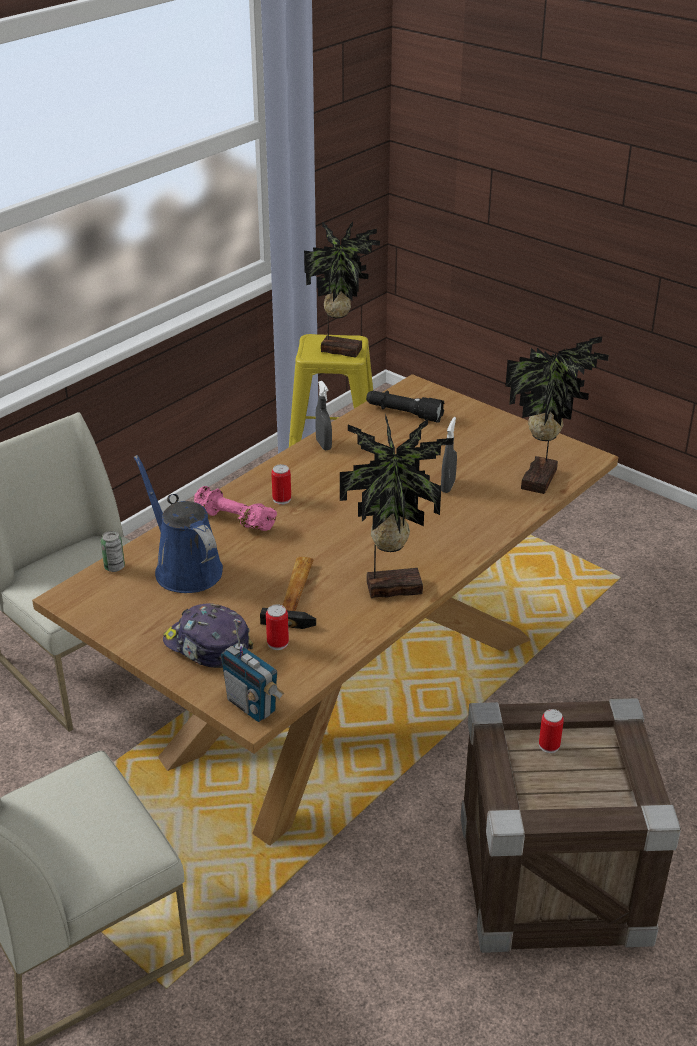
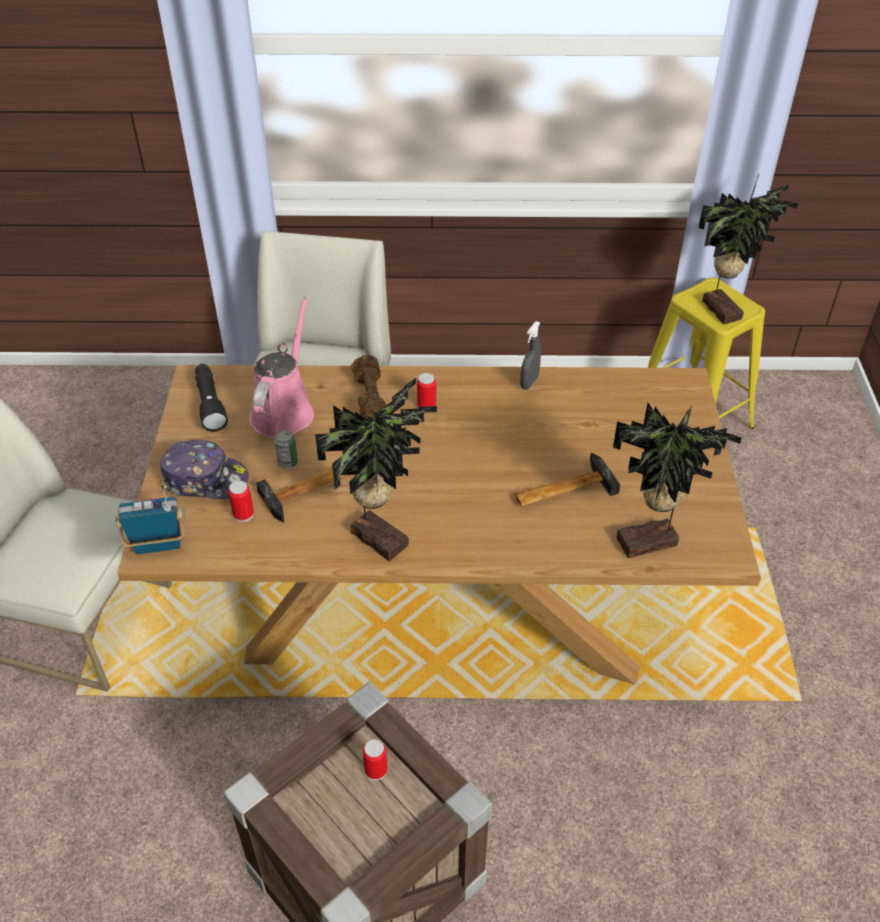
camera: 50 degrees right, 10 degrees up
(114, 567) = (250, 377): can -> can (288, 463)
(184, 568) = (284, 411): blue watering can -> pink watering can
(207, 646) = (205, 479): cap -> cap turned 105 degrees clockwise
(233, 521) = (369, 398): pink dumbbell -> brown dumbbell
(252, 705) = (158, 545): radio -> radio turned 75 degrees clockwise
(403, 413) = (636, 399): black flashlight -> black flashlight (210, 403)
(448, 486) = (562, 488): grey spray bottle -> hammer

